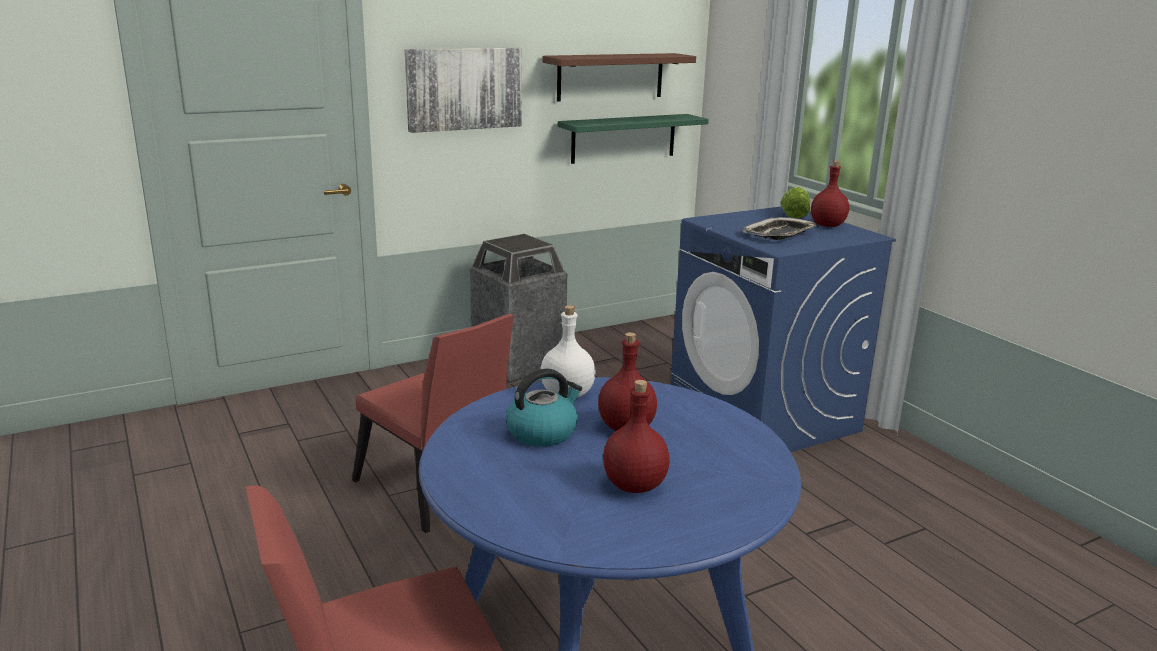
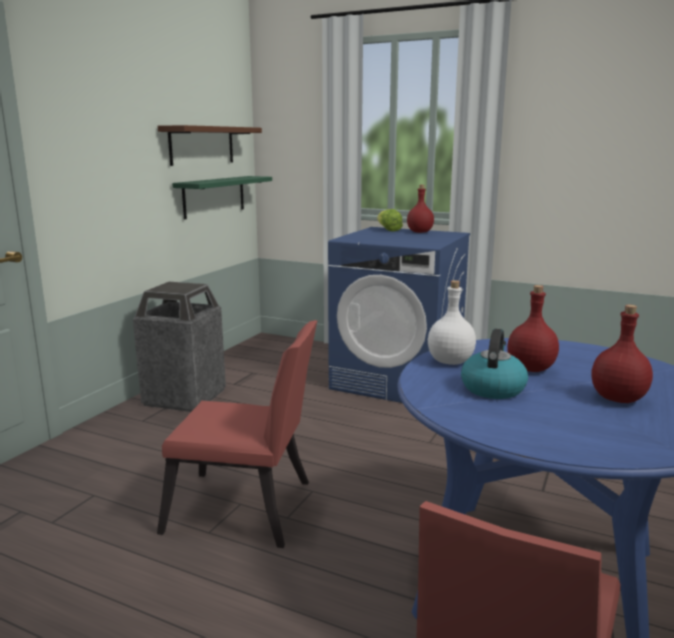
camera: 35 degrees left, 5 degrees down
(464, 88) = (104, 153): picture -> none
(780, 234) = (408, 239): tray -> none

